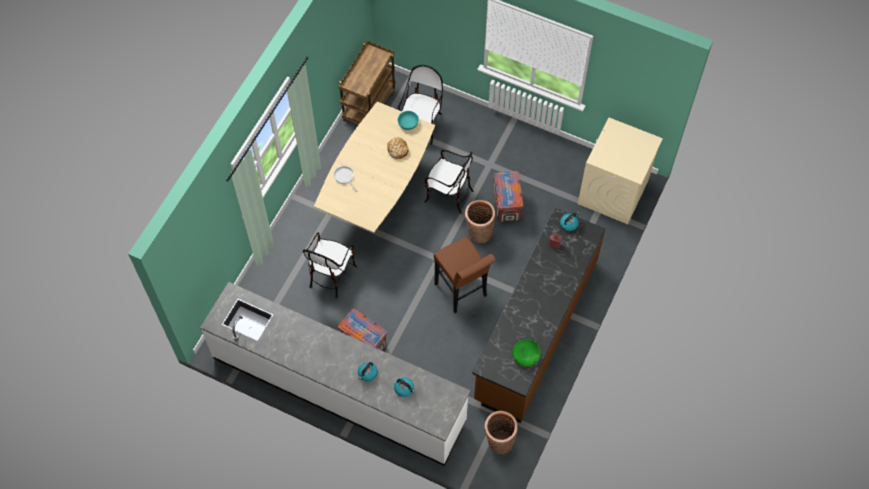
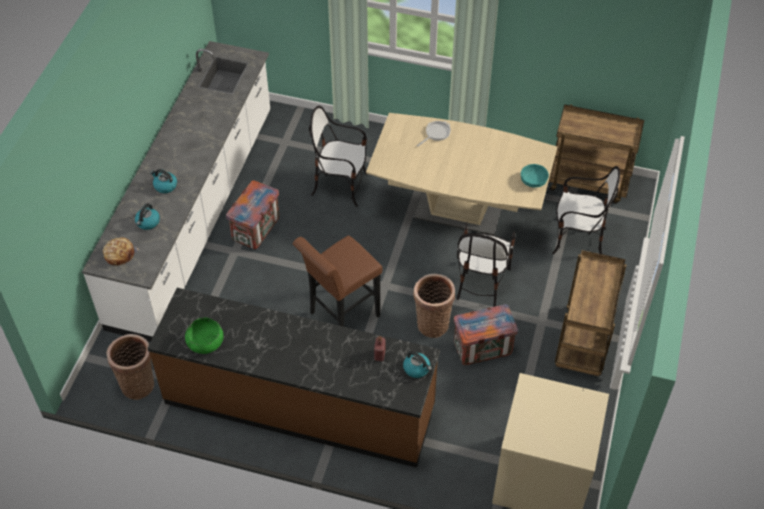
camera: 80 degrees right, 10 degrees down
(397, 150) = (490, 176): bread -> bread (119, 254)
(513, 143) = (583, 343): none -> brown cart

